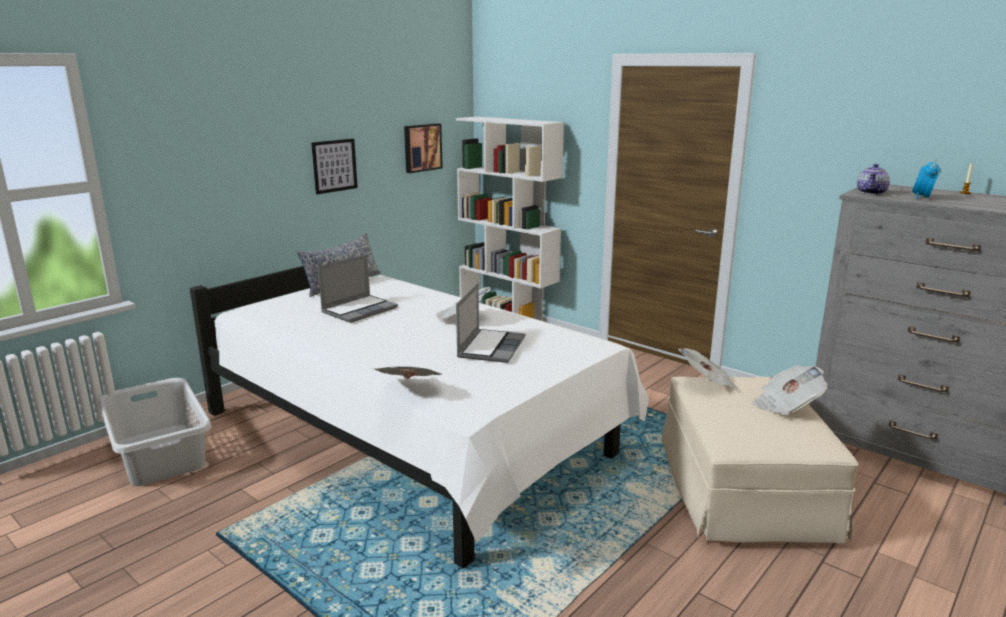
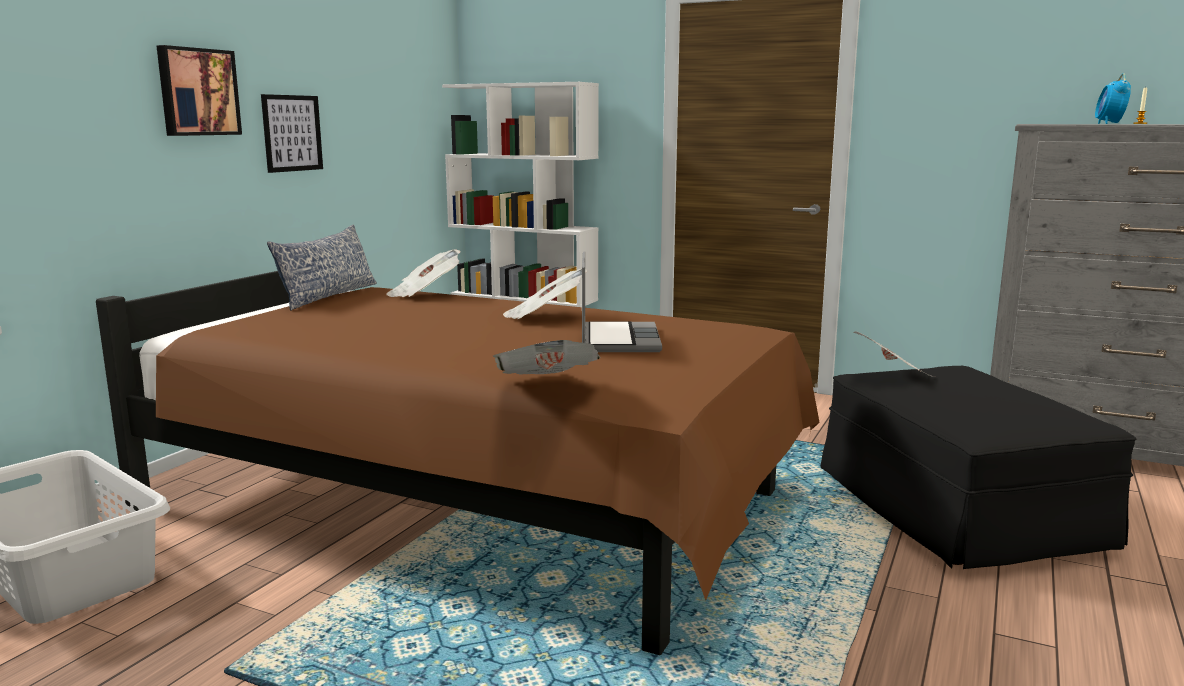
camera: 15 degrees left, 5 degrees down
(359, 310) = (383, 317): laptop -> none
(413, 438) = (478, 504): white bed -> brown bed
(422, 147) = (401, 121): picture -> picture (197, 92)
(743, 490) = (956, 511): beige ottoman -> black ottoman
(786, 405) = (1004, 387): newspaper -> newspaper (424, 294)
(871, 192) = (1046, 123): teapot -> none

